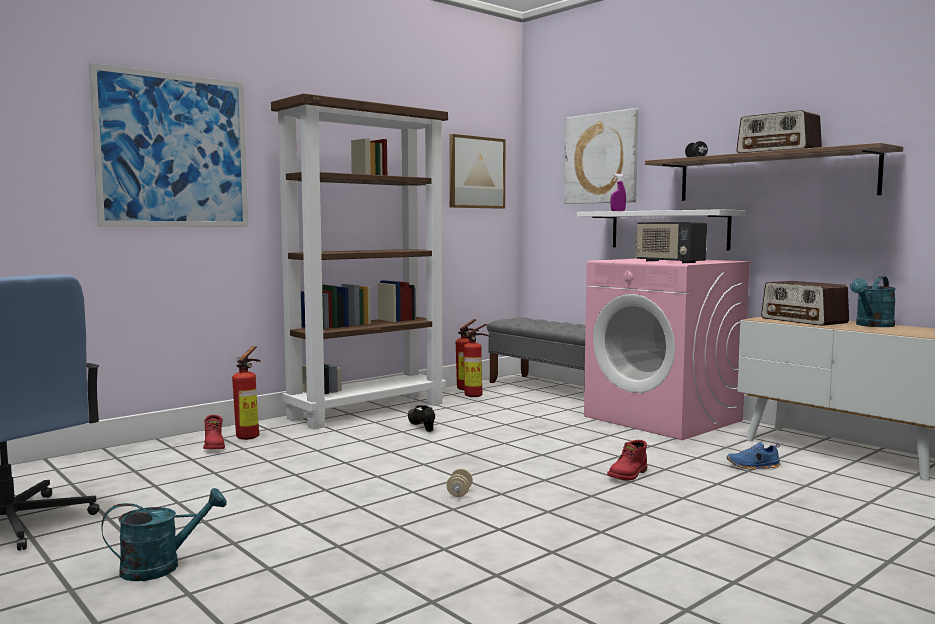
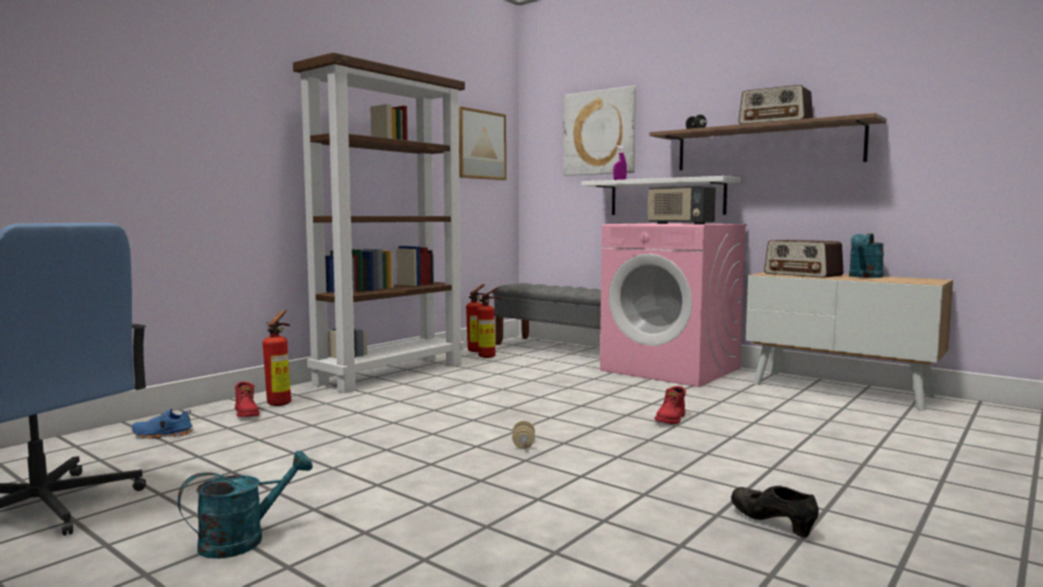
camera: 10 degrees left, 0 degrees up
(174, 151) = (194, 107): picture -> none
(421, 427) = (452, 386): black shoe -> black shoe (772, 524)
(753, 466) = (775, 406): blue shoe -> blue shoe (162, 435)

